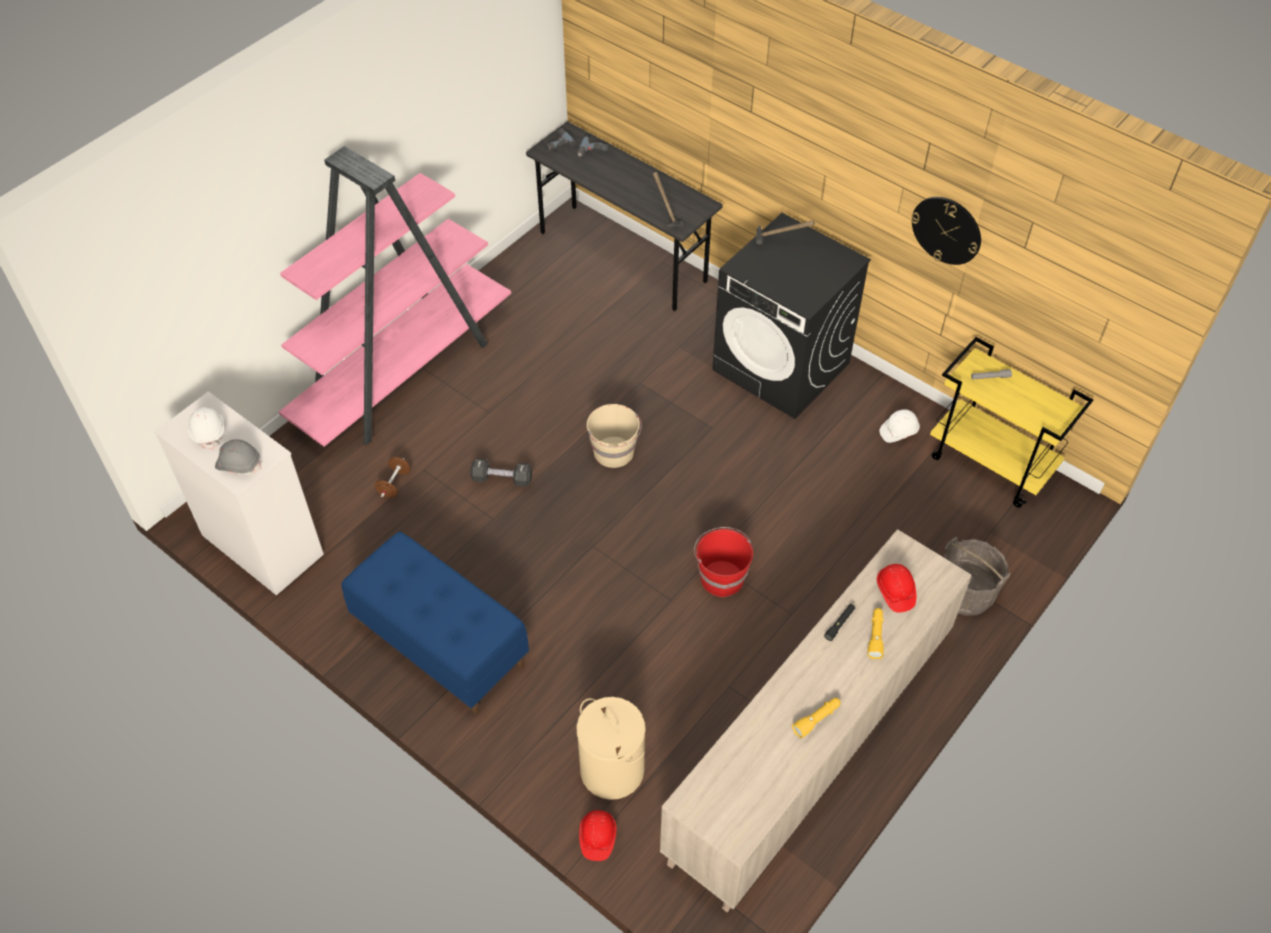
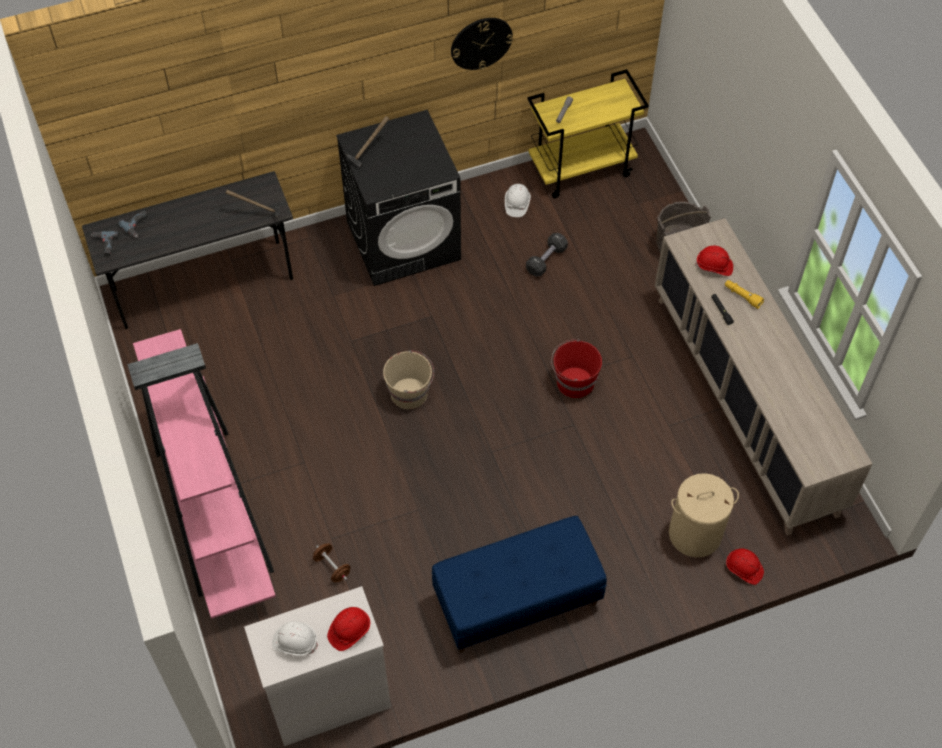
camera: 60 degrees left, 5 degrees up
(239, 464) = (349, 631): grey hard hat -> red hard hat
(502, 479) = (382, 484): black dumbbell -> black dumbbell (546, 260)
(816, 719) = (788, 364): yellow flashlight -> none

